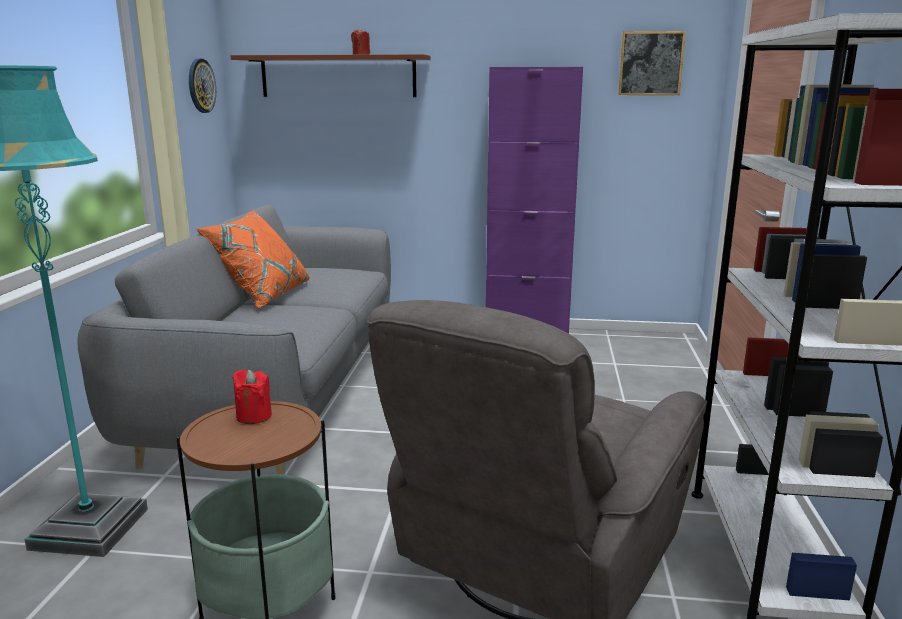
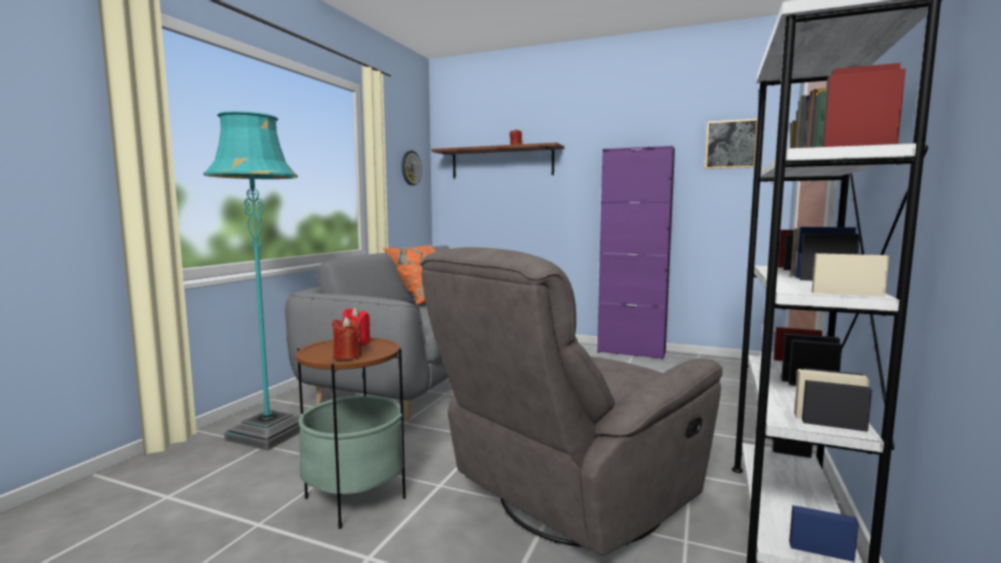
camera: 15 degrees right, 10 degrees down
(261, 444) = (347, 356): none -> red candle

